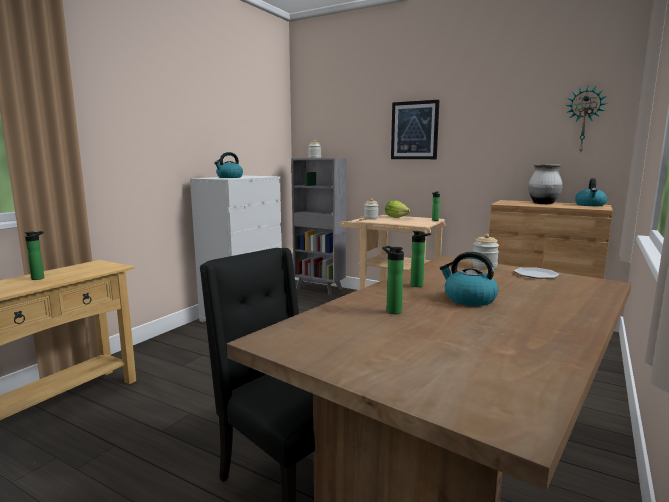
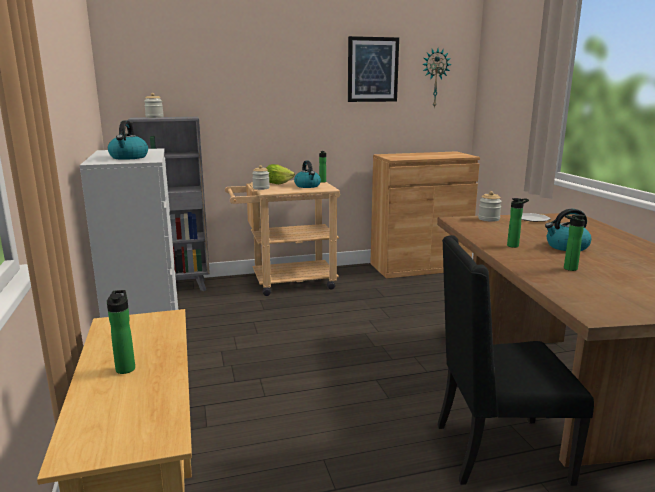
camera: 45 degrees left, 5 degrees up
(414, 130) = (280, 83): picture -> picture (372, 69)
(543, 203) = (418, 155): grey vase -> none
(590, 205) = (449, 153): kettle -> kettle (307, 186)

